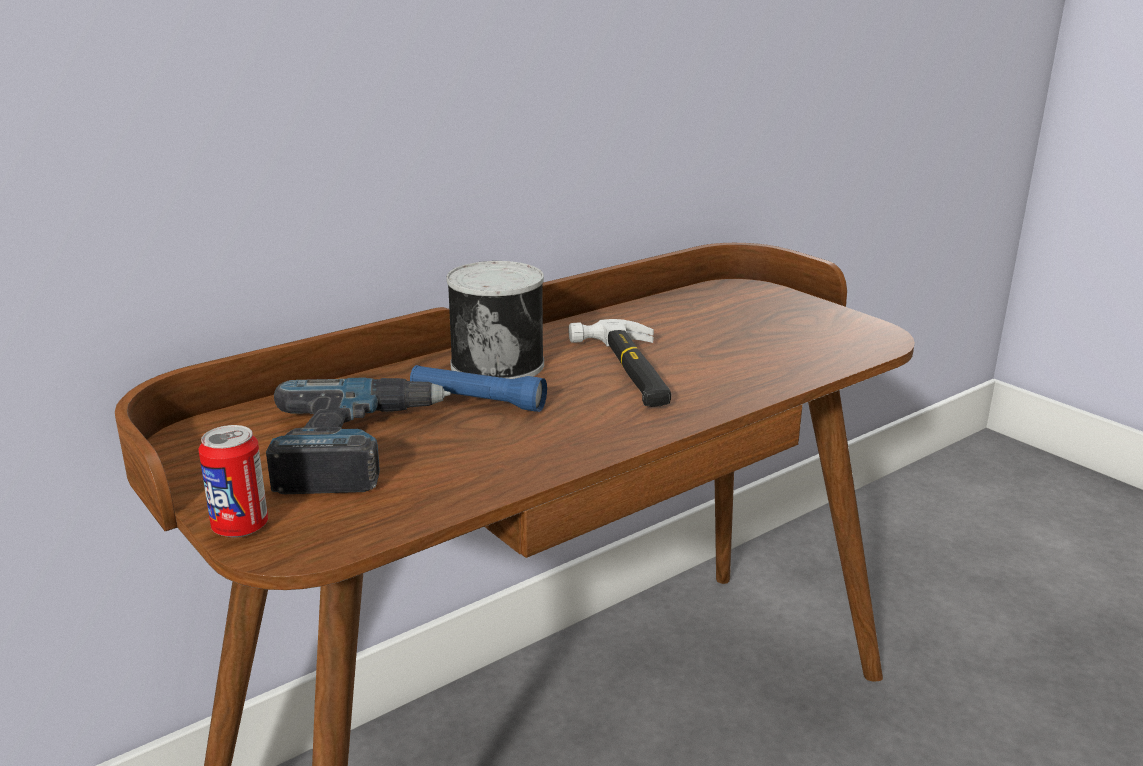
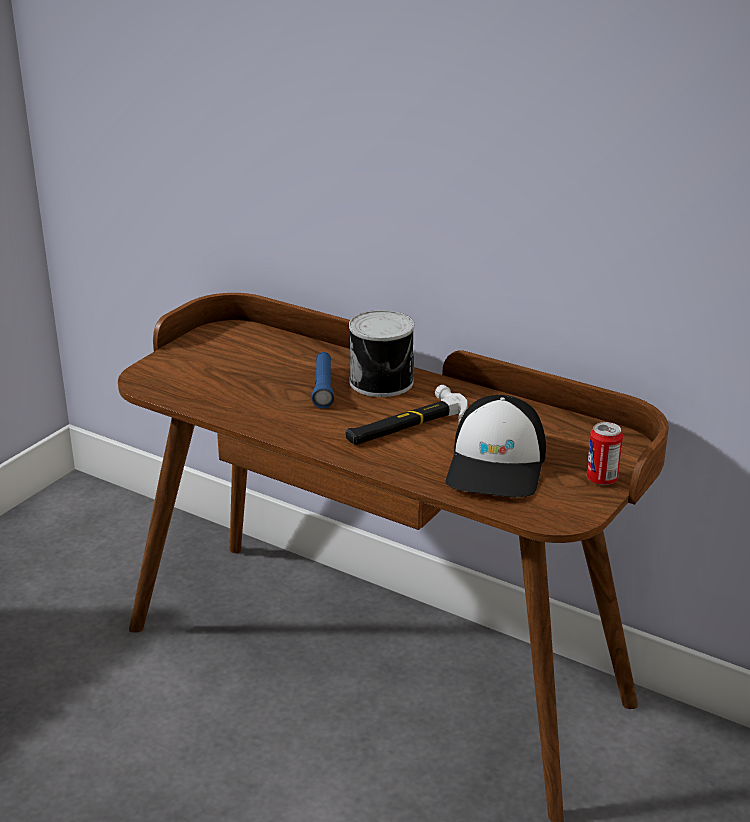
camera: 70 degrees right, 5 degrees up
(240, 527) = (152, 365): can -> can (602, 479)
(355, 446) = (245, 369): power drill -> none
(757, 343) = (497, 465): none -> cap

